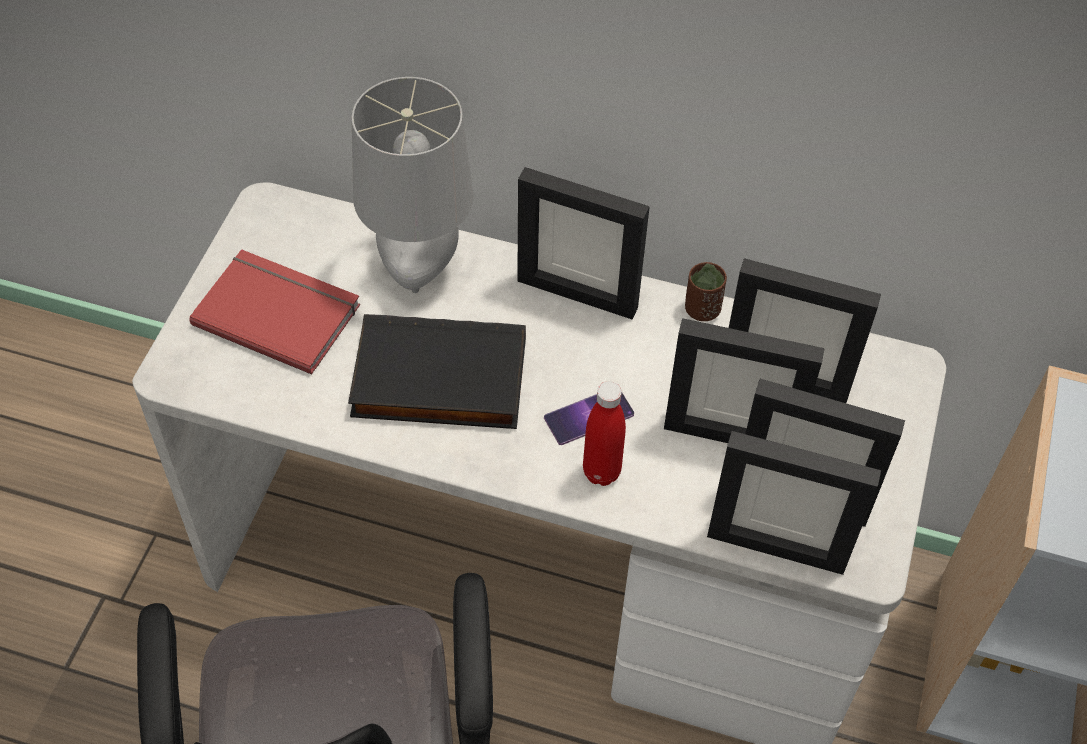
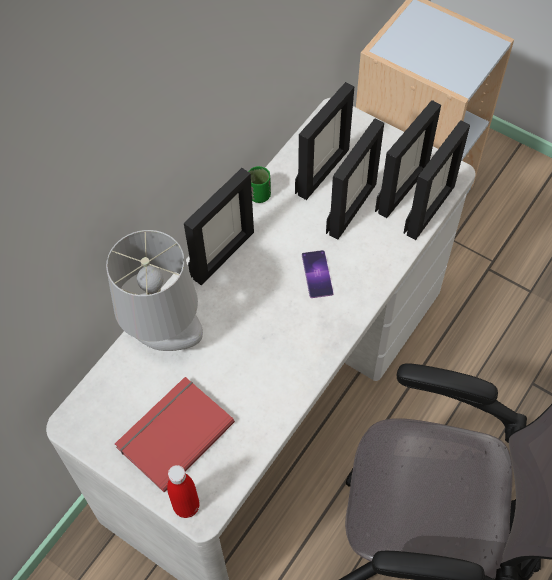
camera: 70 degrees left, 5 degrees up
(438, 381) = (264, 349): black book -> none
(601, 472) = (358, 278): red bottle -> red bottle (186, 506)
(702, 309) = (259, 195): brown cup -> green cup

